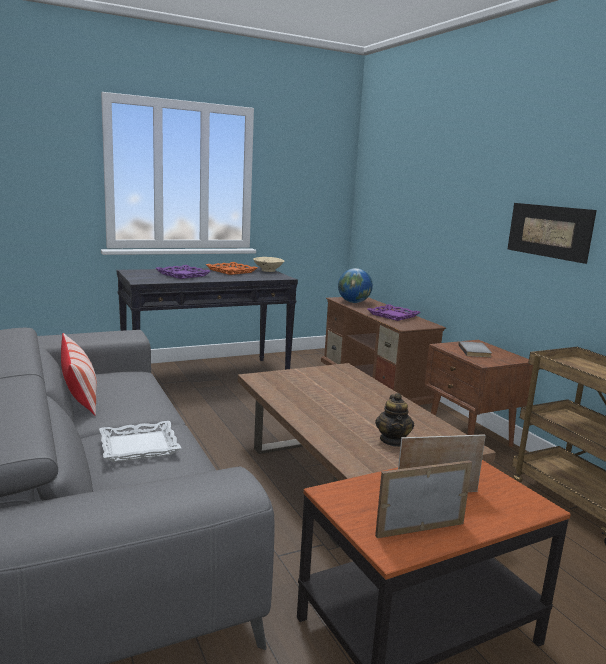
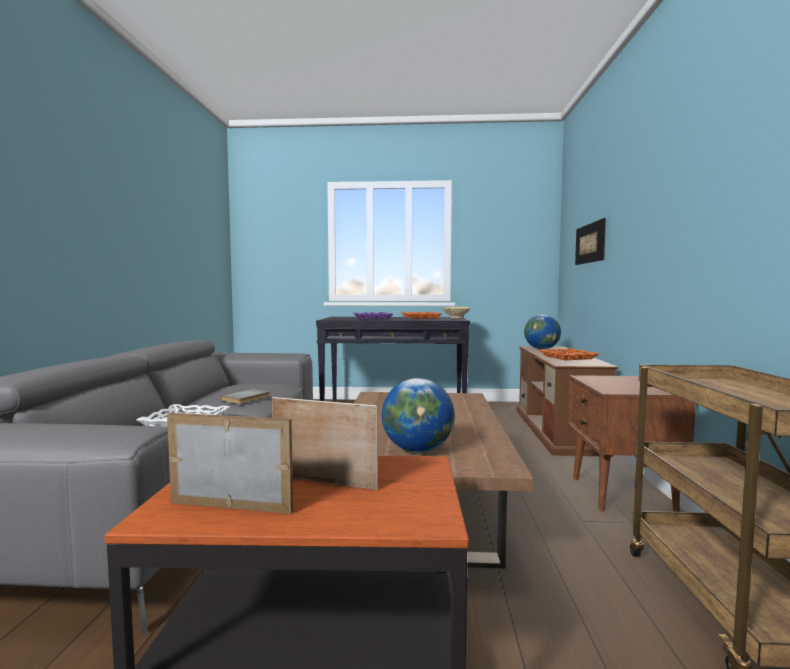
camera: 30 degrees right, 10 degrees down
(80, 395) = (216, 391): pillow -> none
(393, 315) = (568, 357): purple tray -> orange tray
(393, 441) = (418, 450): teapot -> globe
(475, 351) = (620, 383): grey book -> grey book (247, 398)
(549, 231) = (700, 225): picture -> picture (590, 243)

